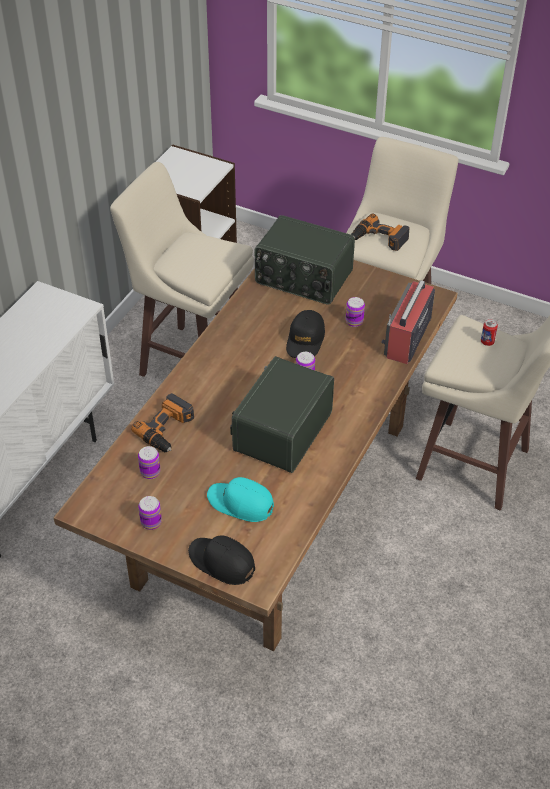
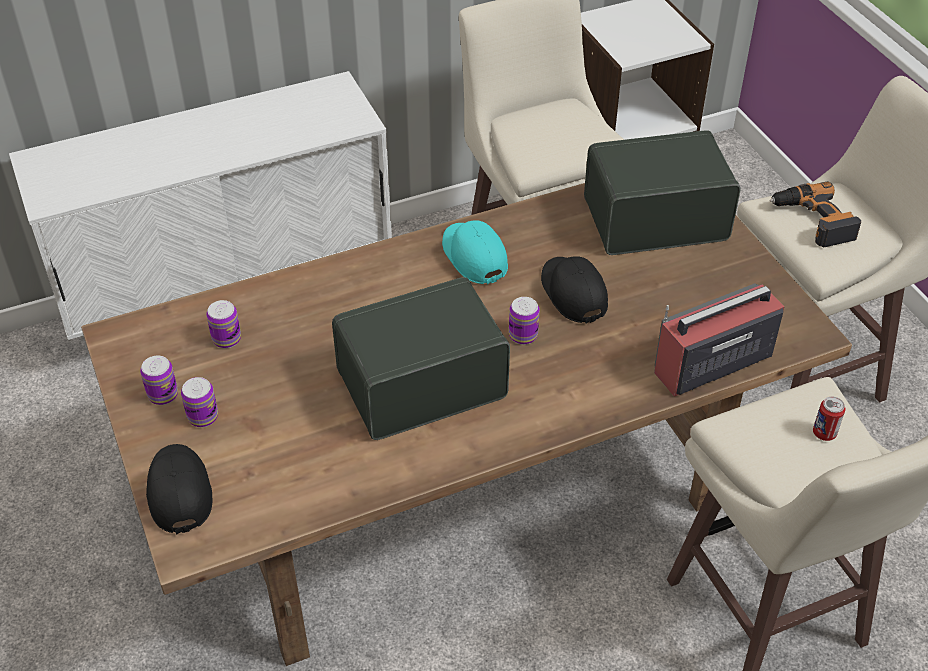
camera: 40 degrees right, 0 degrees up
(168, 429) = (299, 304): power drill -> none
(240, 503) = (277, 437): turquoise cap -> turquoise cap (474, 256)
(303, 278) = (654, 218): radio -> radio turned 105 degrees clockwise
(305, 340) = (573, 293): black cap -> black cap turned 105 degrees clockwise
(354, 321) = (662, 304): can -> can (203, 417)

